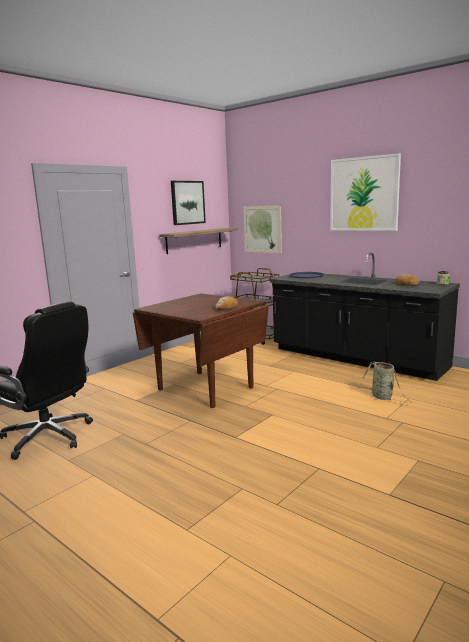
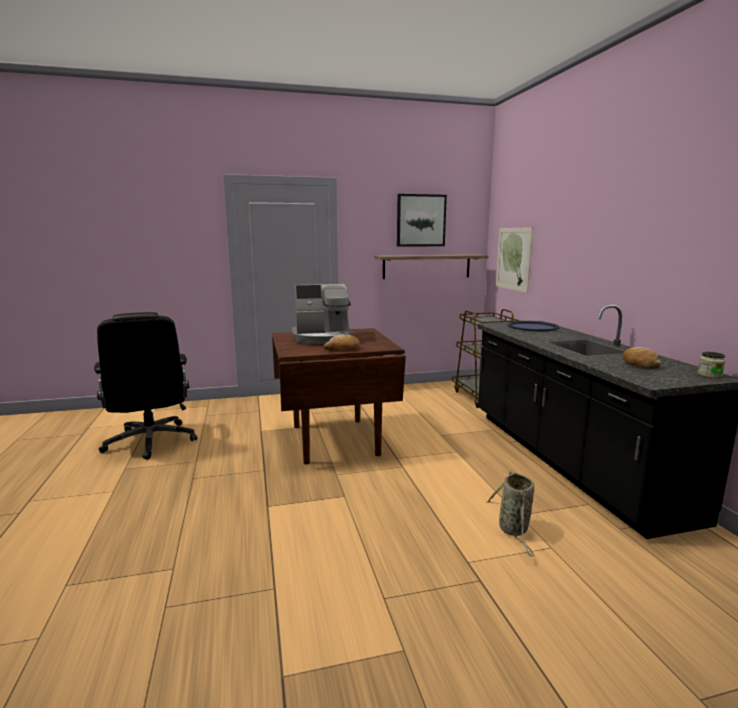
camera: 35 degrees right, 0 degrees up
(189, 305) = (323, 338): none -> coffee machine
(364, 194) = (624, 212): picture -> none

